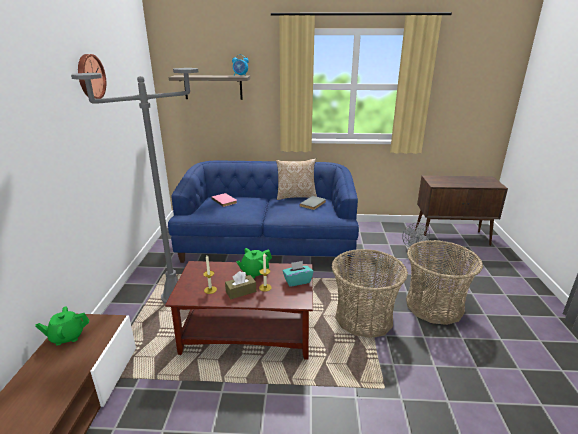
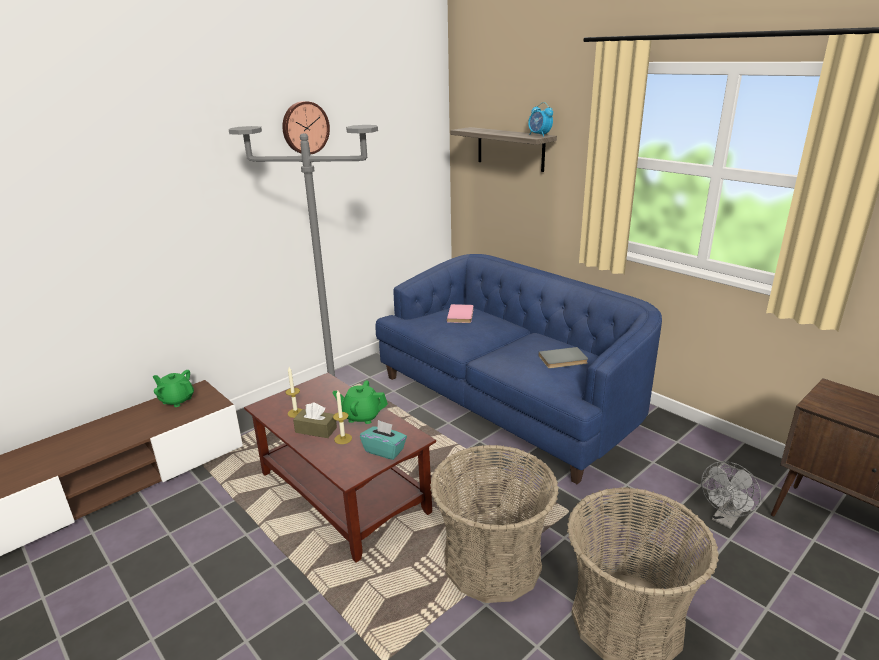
camera: 45 degrees right, 0 degrees up
(296, 196) = (564, 341): pillow -> none

